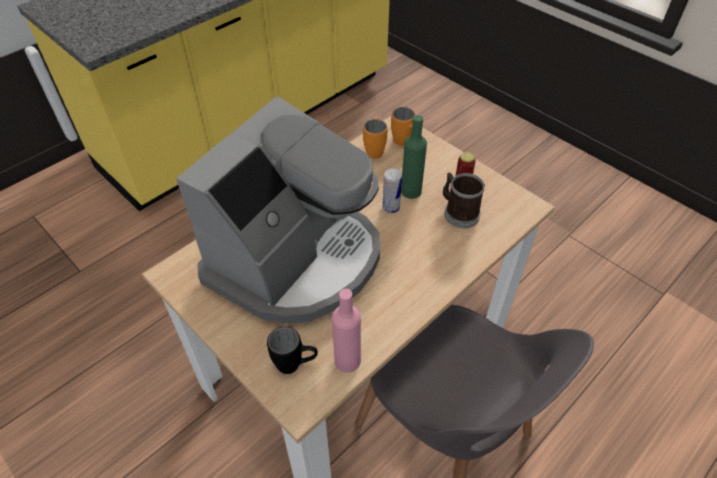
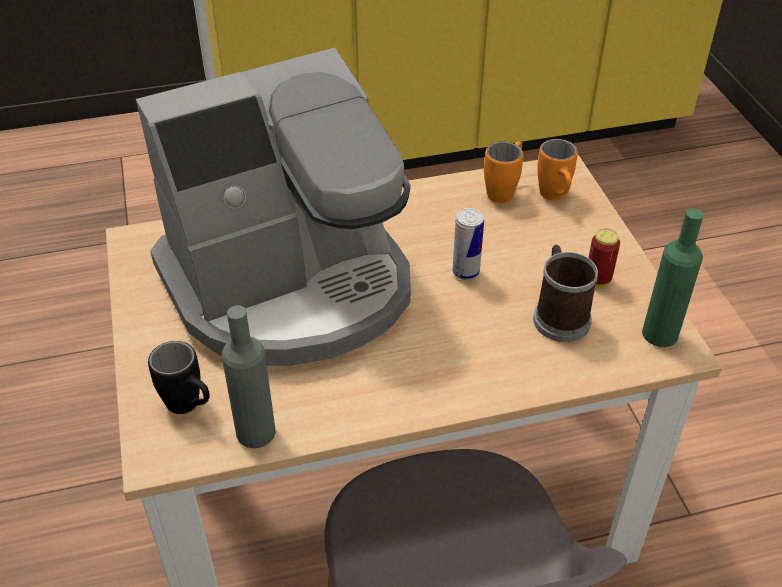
camera: 30 degrees right, 5 degrees down
(347, 360) = (255, 432): pink bottle -> grey bottle
(411, 191) = (512, 262): green bottle -> green bottle (660, 334)

